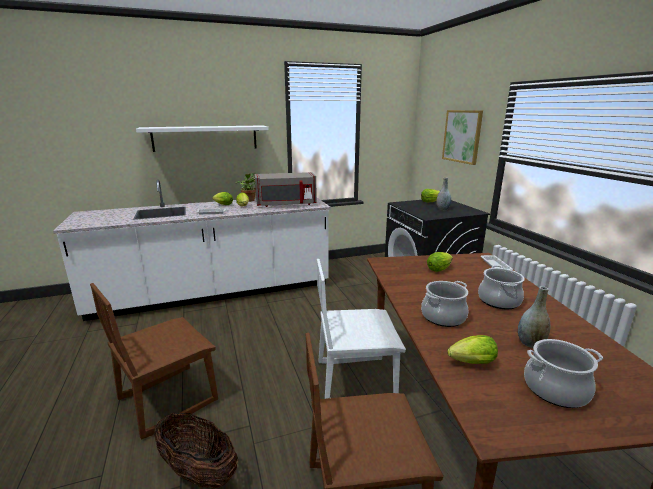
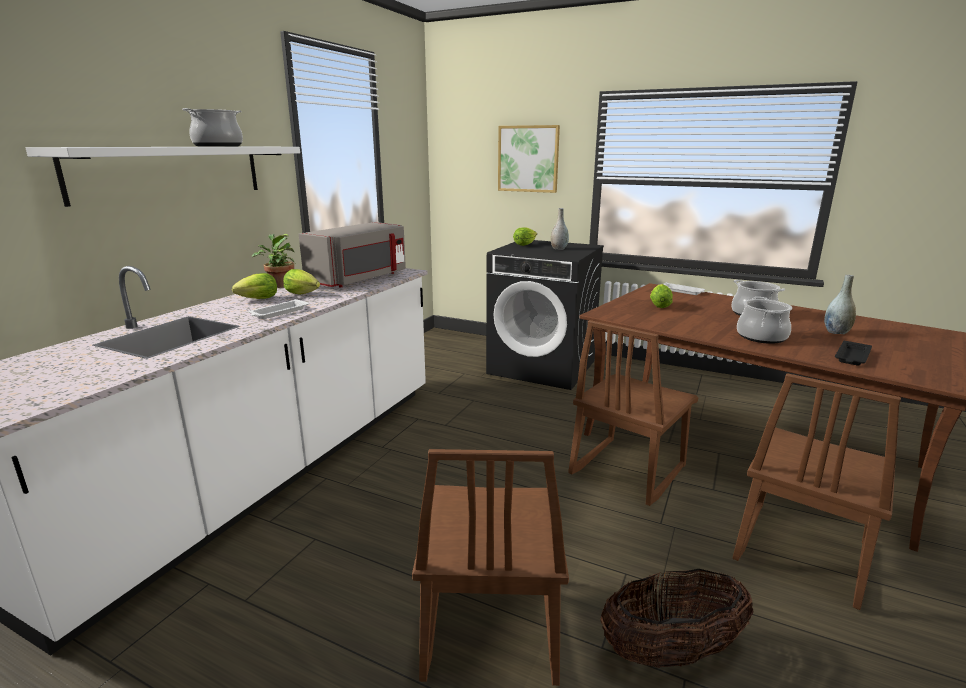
camera: 45 degrees left, 0 degrees up
(355, 380) = (626, 470): white chair -> brown chair
(469, 363) = (852, 357): lettuce -> black tray
(555, 390) = (909, 350): cooking pot -> cooking pot (218, 146)

